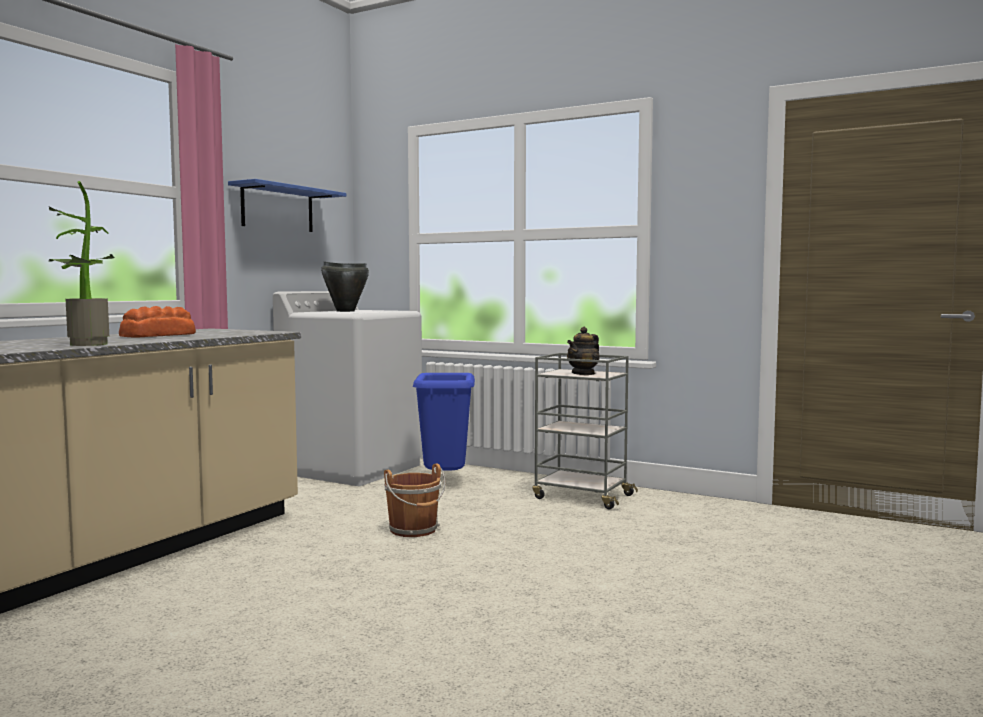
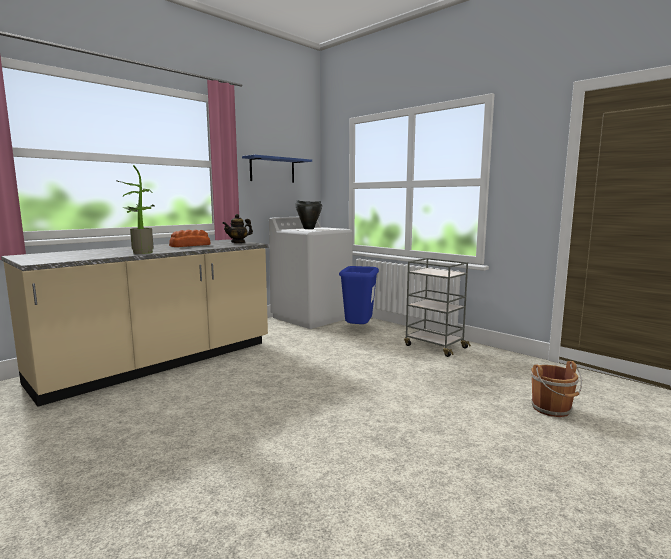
camera: 15 degrees right, 5 degrees up
(414, 530) = (325, 360): brown bucket -> brown bucket (552, 409)
(583, 373) = (437, 272): teapot -> teapot (238, 242)

